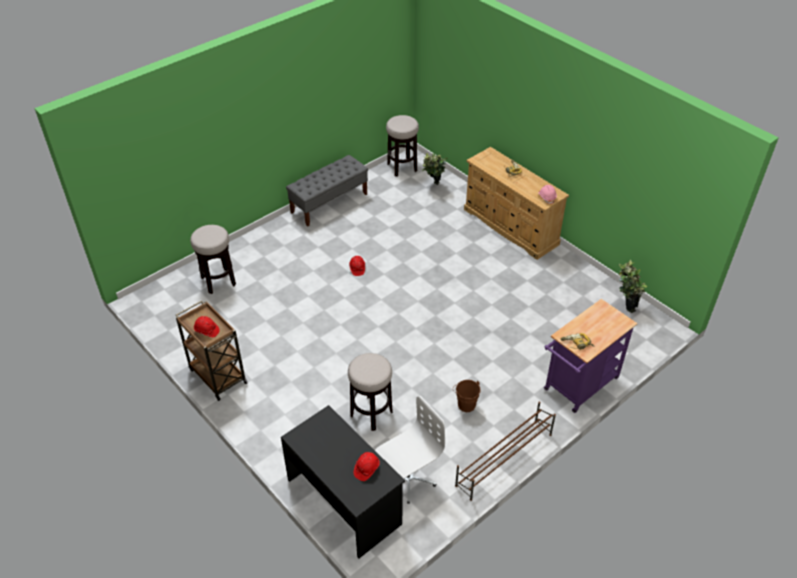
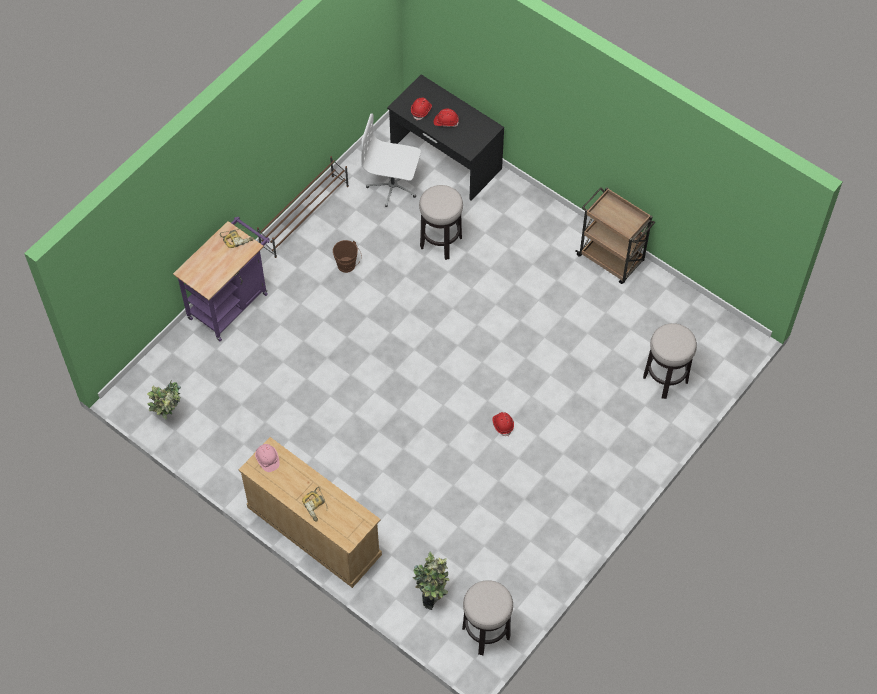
camera: 170 degrees right, 15 degrees up
(206, 331) = (615, 211): red hard hat -> red hard hat (446, 122)
(329, 203) = (572, 537): grey bench -> none
(407, 478) = (393, 186): white office chair -> white office chair turned 60 degrees clockwise

